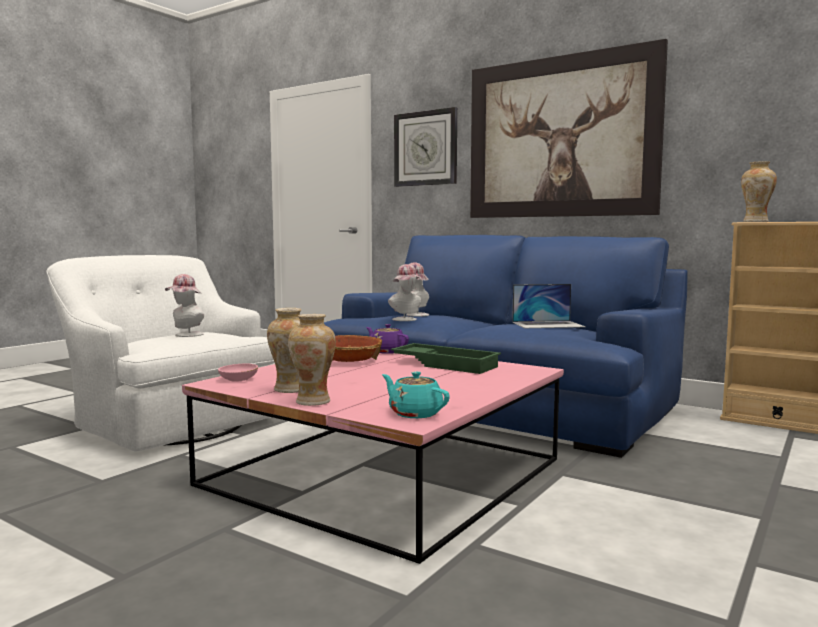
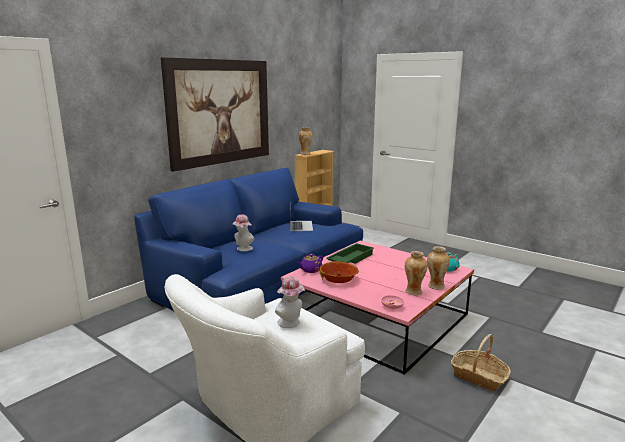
camera: 85 degrees left, 10 degrees up
(145, 545) = (479, 376): none -> basket
(406, 320) = (269, 252): hat -> none
(425, 148) = (125, 118): wall clock -> none

